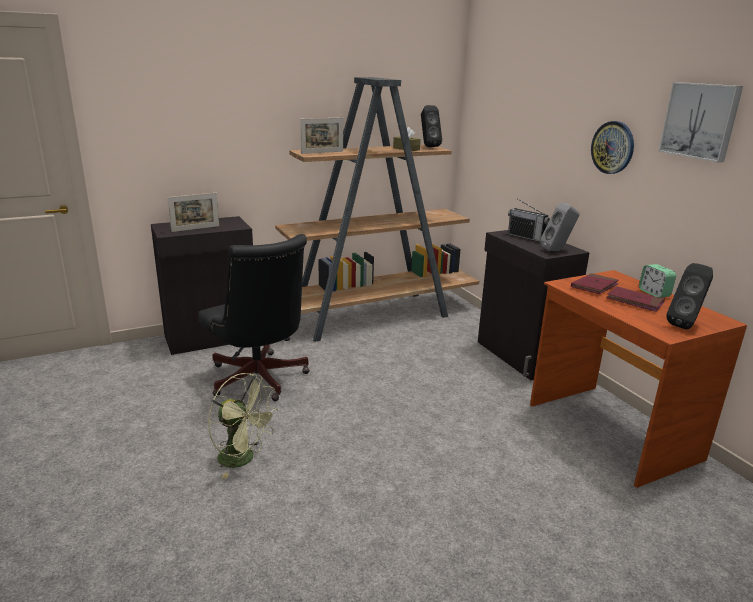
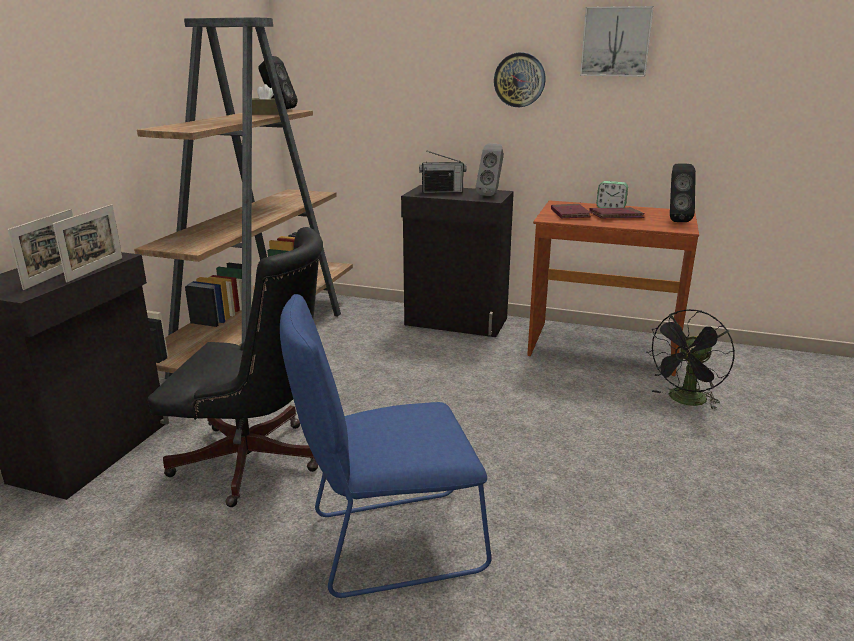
camera: 45 degrees left, 0 degrees up
(243, 459) = (389, 544): green fan -> blue chair
(322, 152) = (192, 126): picture frame -> picture frame (95, 269)
(602, 510) = (685, 401): none -> black fan

